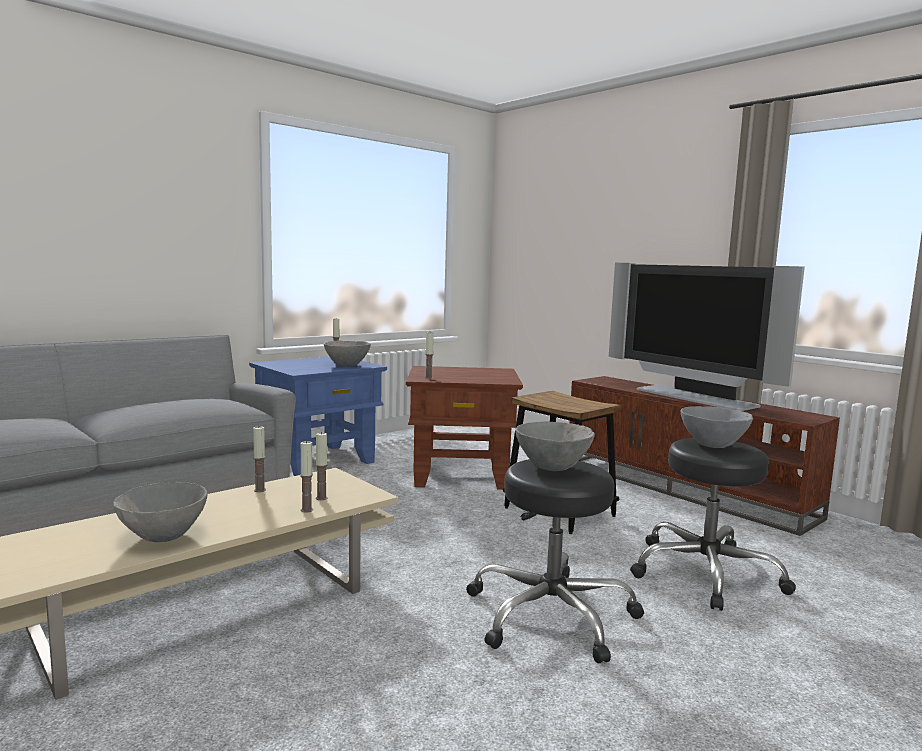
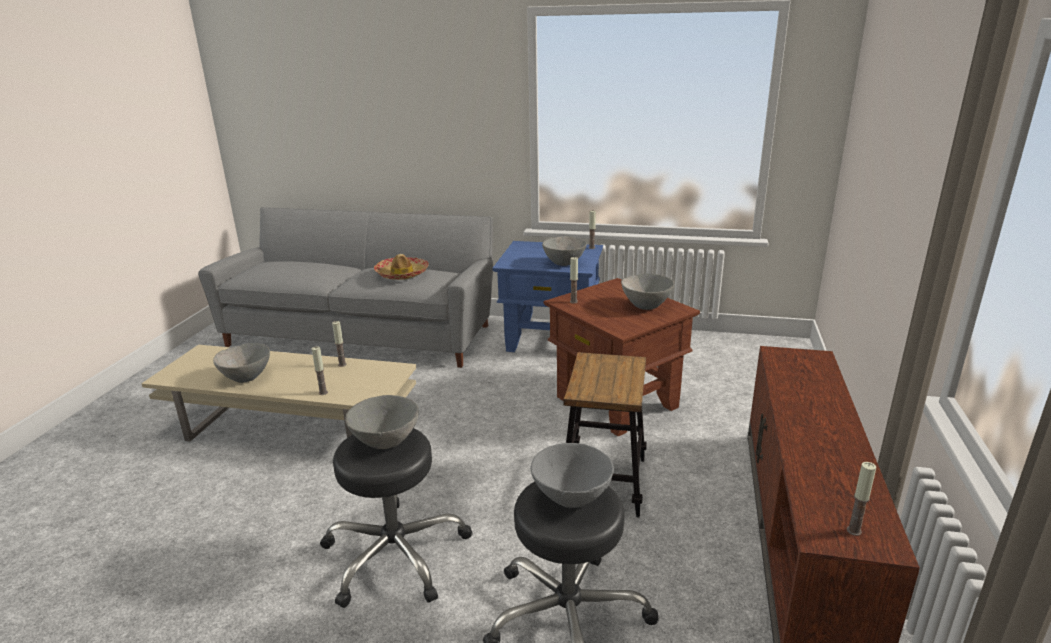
camera: 55 degrees right, 15 degrees up
(177, 403) = (402, 274): none -> hat
(321, 498) = (349, 387): candle -> candle (854, 530)
(480, 372) = (646, 306): none -> grey bowl
(693, 398) = (813, 432): television -> none

